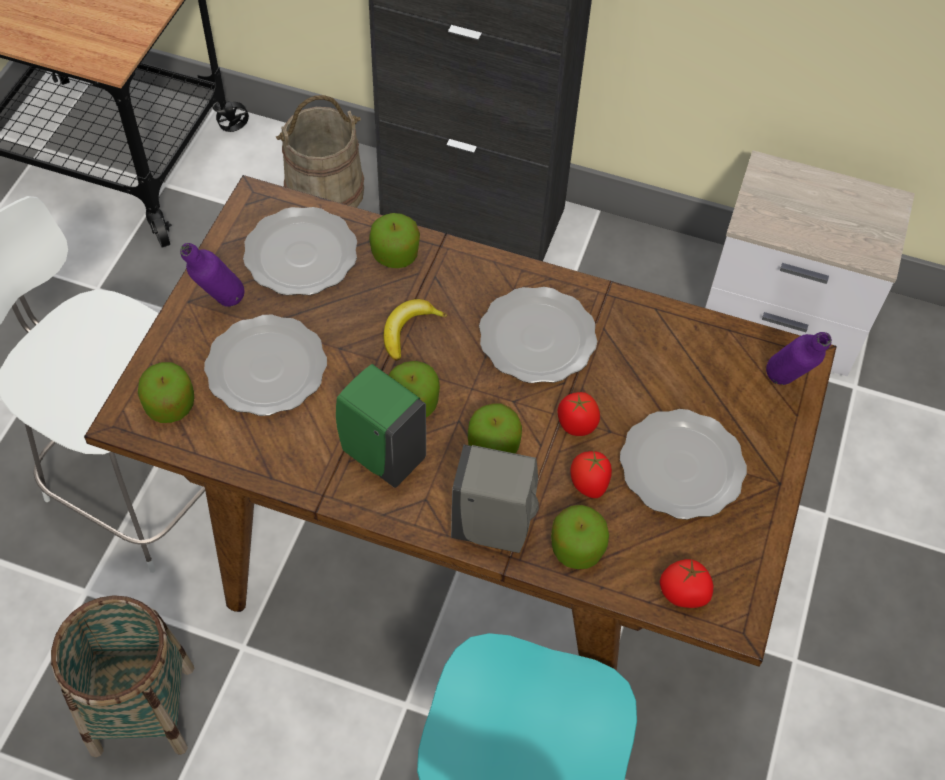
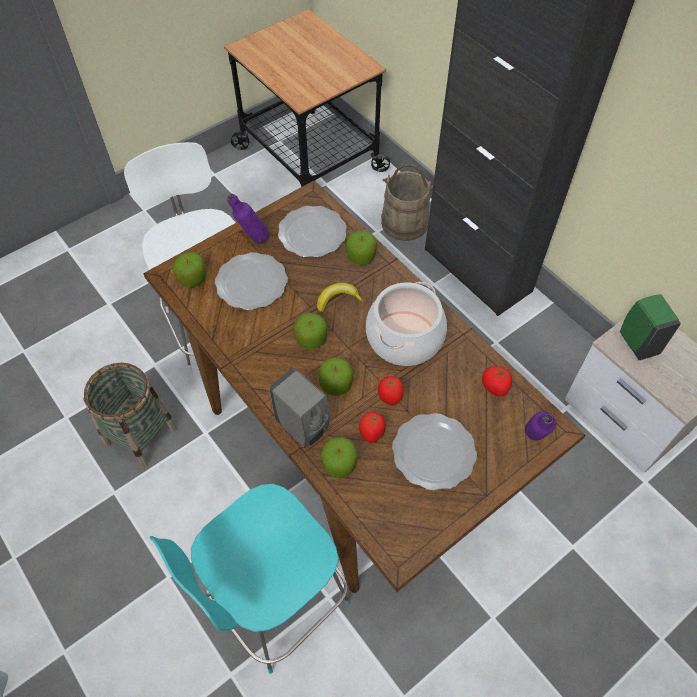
camera: 35 degrees right, 0 degrees up
(381, 454) = (274, 356): green soap dispenser -> green soap dispenser (637, 342)
(536, 337) = (404, 337): plate -> cooking pot
(684, 593) = (380, 524): tomato -> tomato (495, 387)

